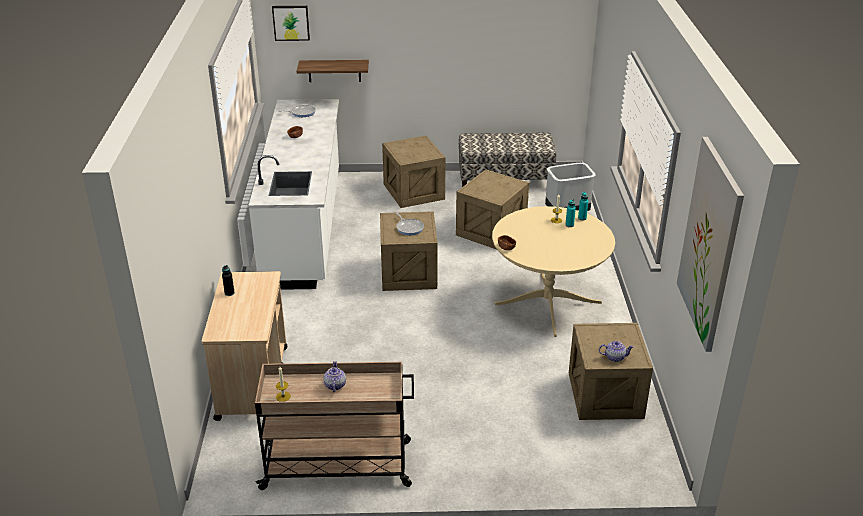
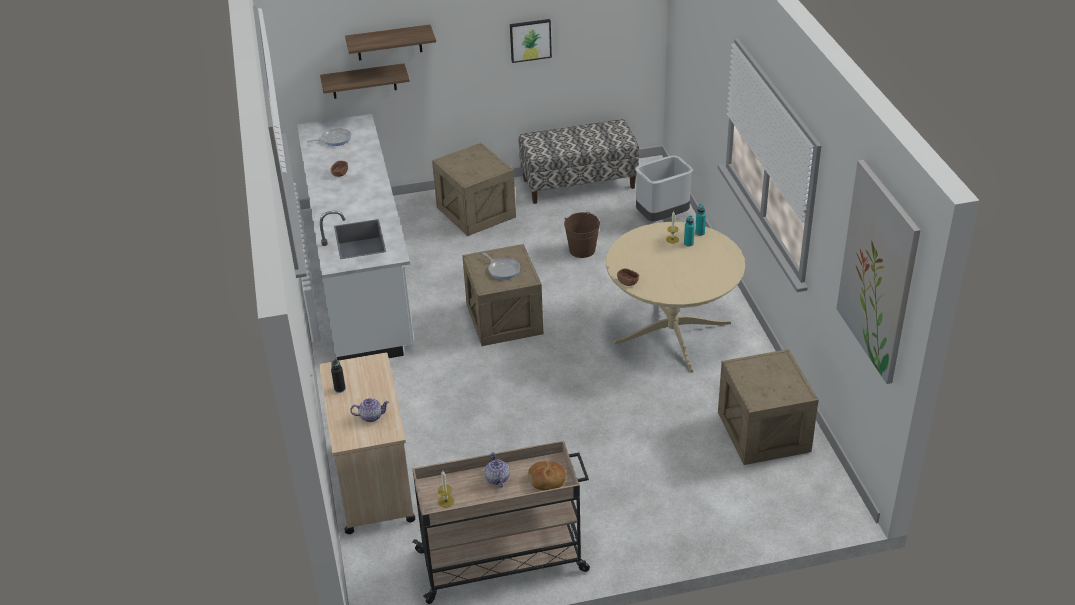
camera: 10 degrees left, 5 degrees up
(291, 22) = (307, 31): picture -> picture (530, 40)
(357, 40) = (389, 42): none -> shelf
(378, 393) = (547, 480): none -> bread
(491, 230) = (582, 250): crate -> brown bucket
(614, 357) = (775, 393): teapot -> teapot (371, 416)

